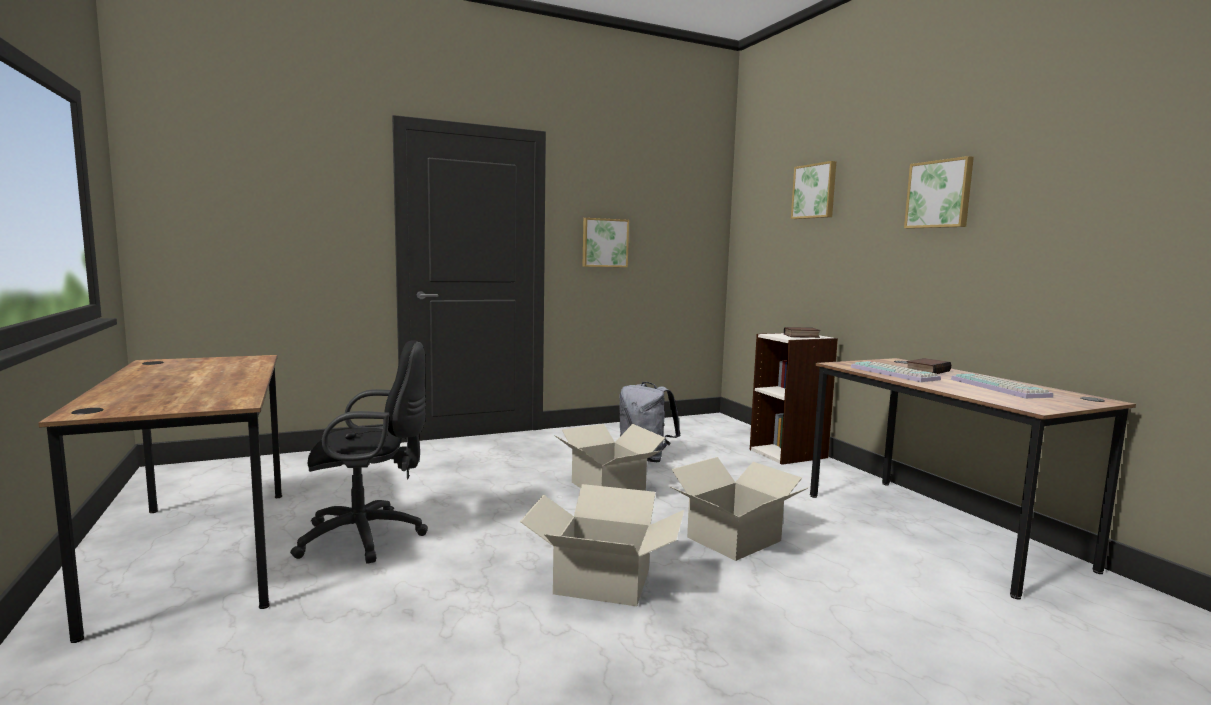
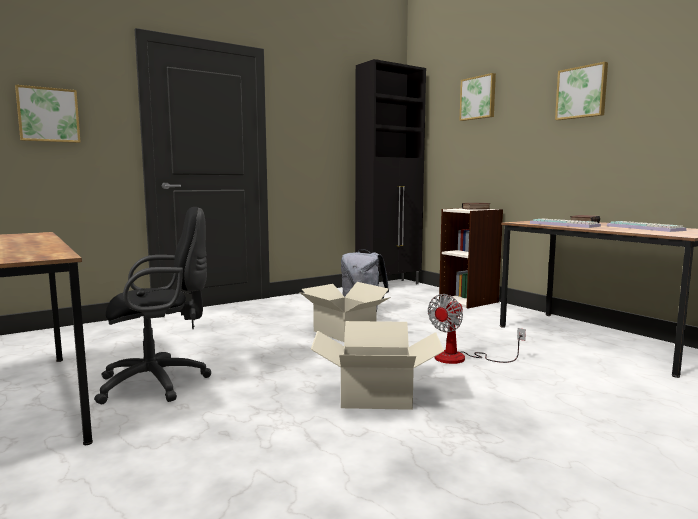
camera: 10 degrees left, 0 degrees up
(604, 243) = (313, 143): picture -> picture (48, 115)
(697, 421) = (389, 285): none -> black cabinet
(735, 539) = (461, 358): cardboard box -> fan

